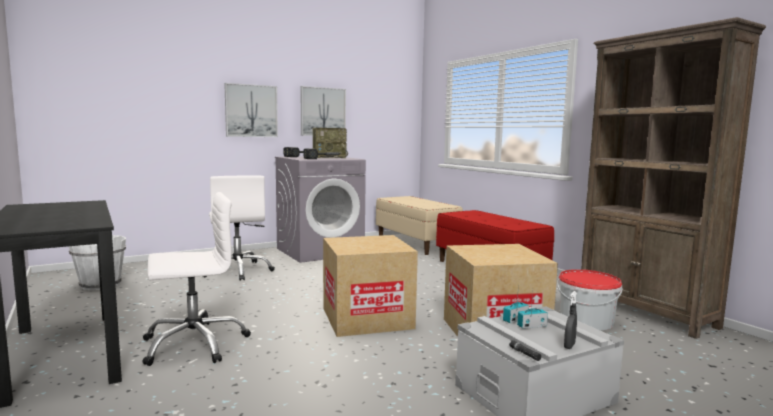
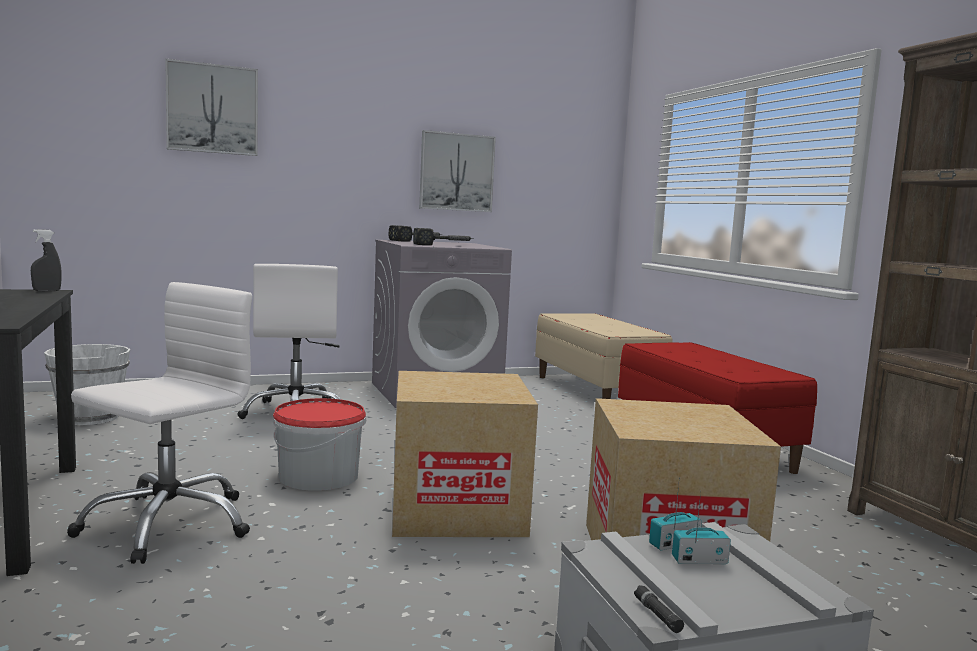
camera: 10 degrees right, 0 degrees up
(194, 344) = (167, 524): white office chair -> white office chair turned 45 degrees counterclockwise
(251, 111) = (342, 167): picture -> picture (212, 109)
(329, 157) = (459, 244): radio -> none
(569, 346) = (755, 609): grey spray bottle -> grey spray bottle (46, 291)
(586, 320) = (848, 554): bucket -> bucket (319, 476)

